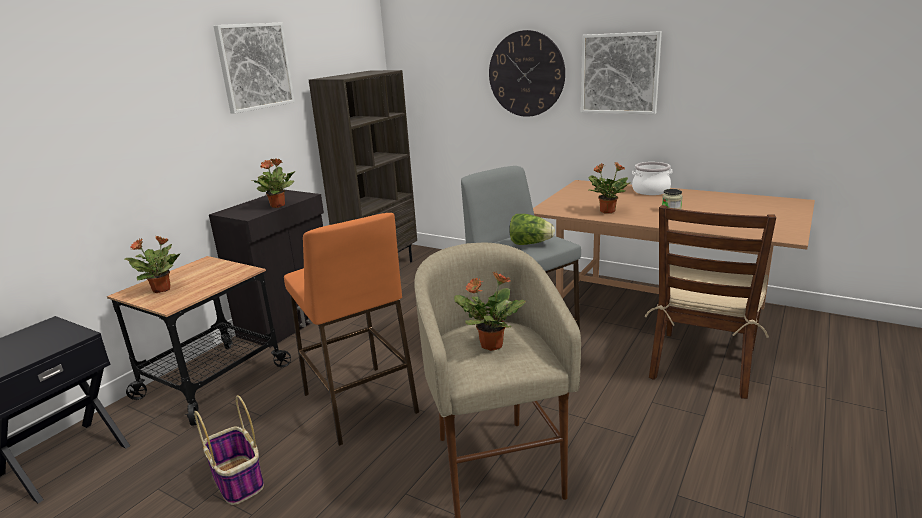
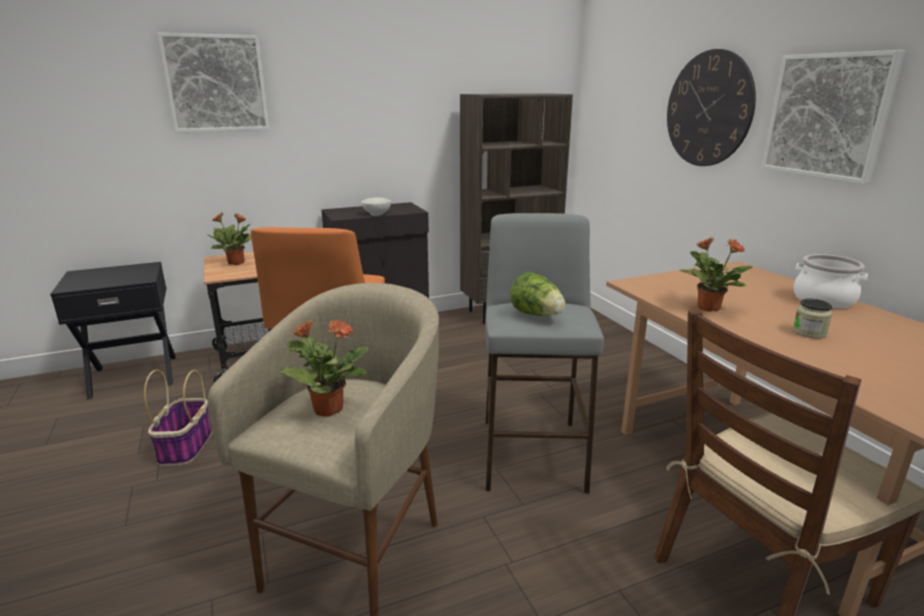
camera: 35 degrees right, 0 degrees up
(255, 66) = (399, 74): picture -> picture (216, 83)
(278, 205) = (377, 214): potted plant -> white bowl

